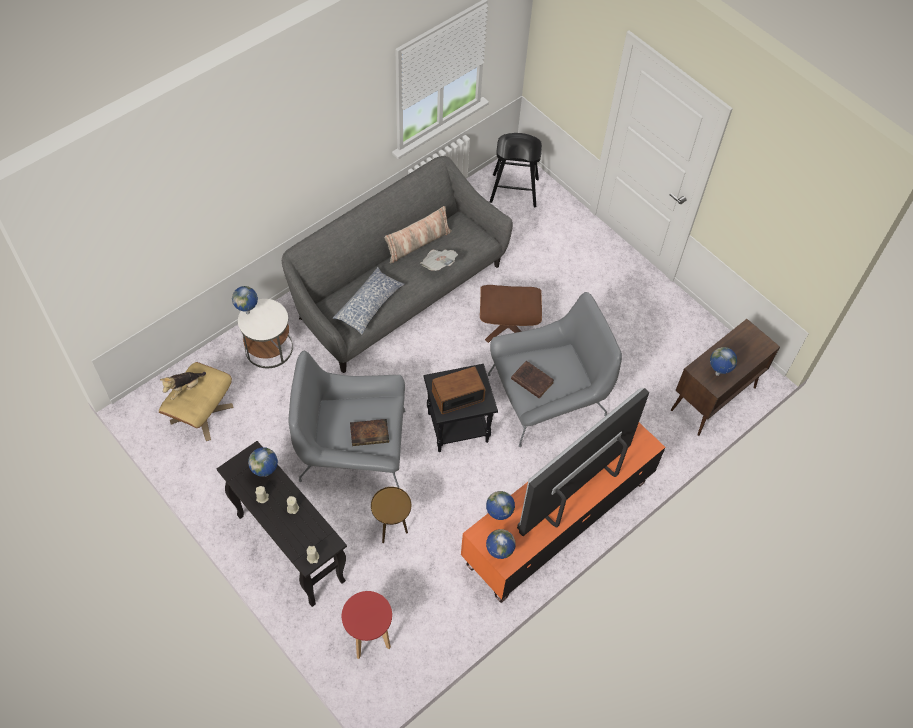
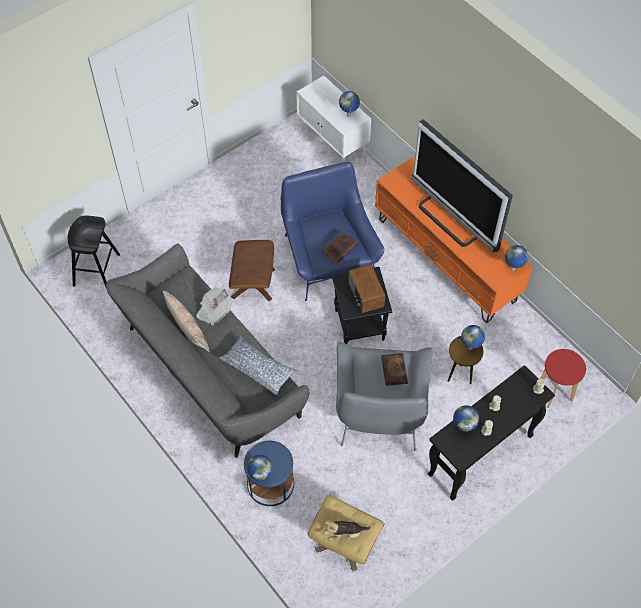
camera: 85 degrees left, 0 degrees up
(184, 388) = (345, 533): plush toy -> plush toy turned 120 degrees clockwise
(269, 348) = (270, 483): white side table -> blue side table
(498, 517) = (480, 268): globe -> globe (470, 348)
(548, 396) = (329, 257): grey armchair -> blue armchair
(712, 399) = (333, 148): brown cabinet -> white cabinet

